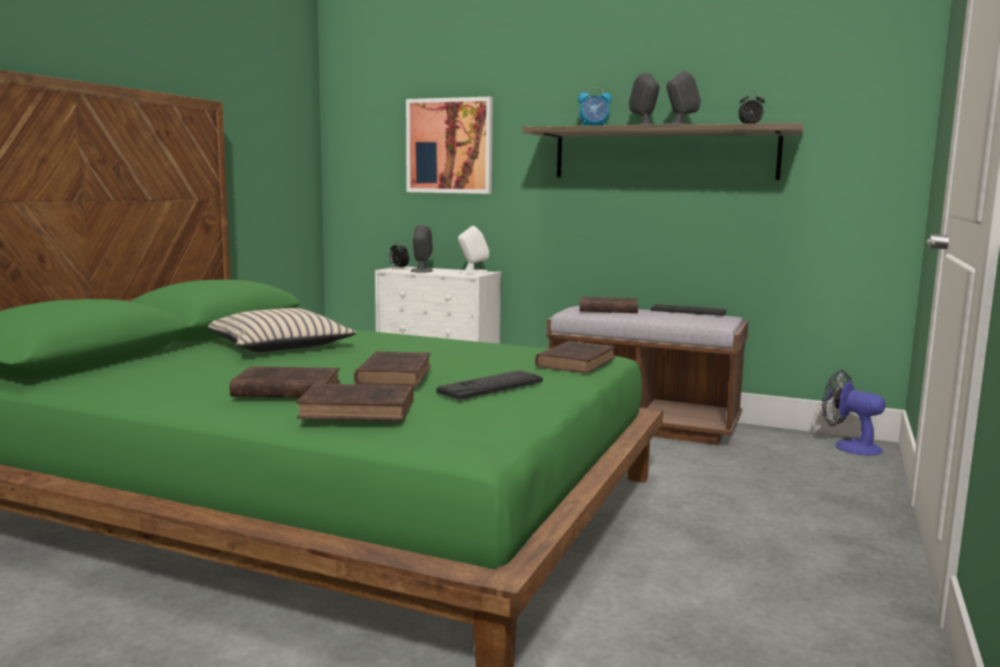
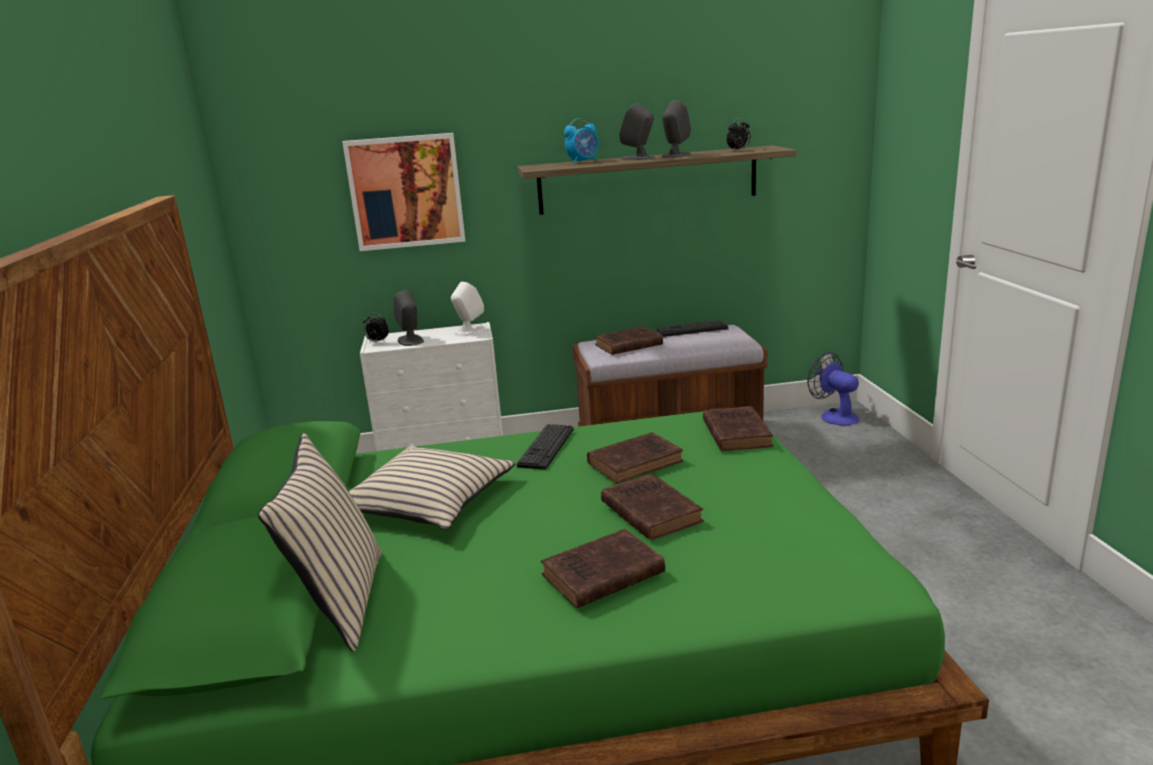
camera: 30 degrees left, 10 degrees up
(129, 366) = (340, 601): none -> beige pillow
(361, 410) = (733, 578): brown book -> brown book (637, 462)
(491, 386) = (747, 495): keyboard -> keyboard (546, 447)
(849, 446) = (834, 416): fan -> fan turned 45 degrees clockwise

